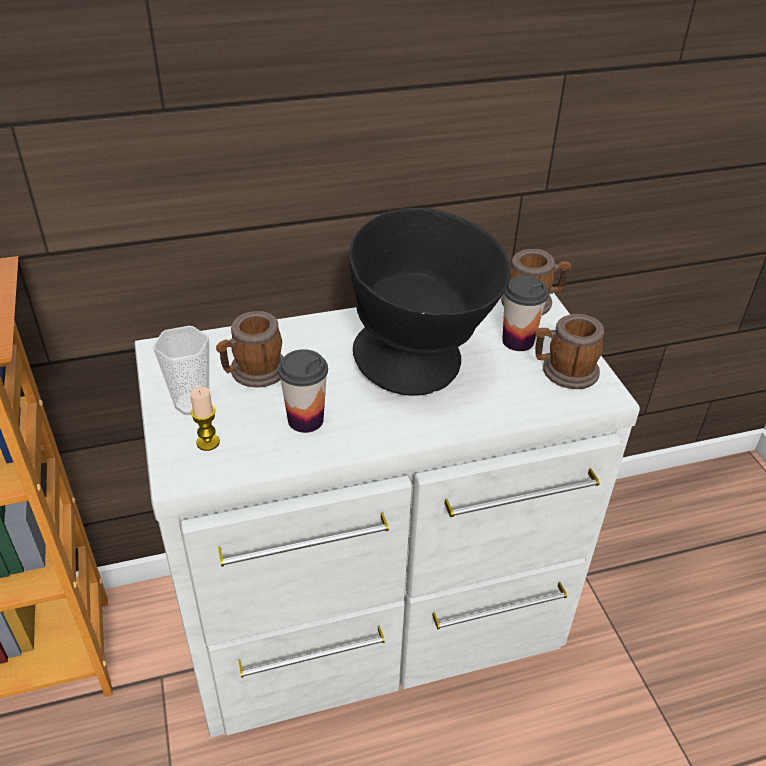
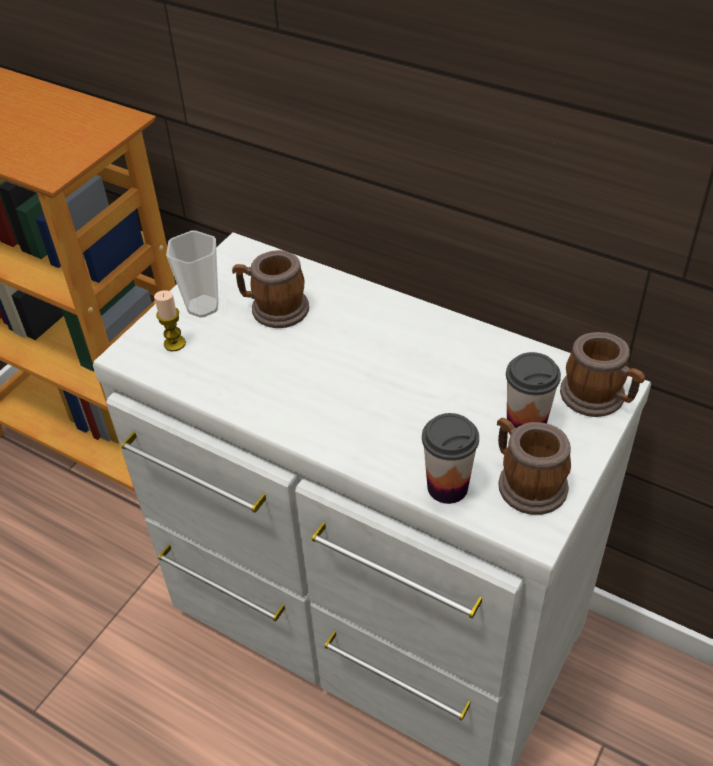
camera: 50 degrees right, 5 degrees up
(305, 420) = (257, 373): cup -> cup (447, 487)
(422, 371) = (399, 395): black bowl -> none

